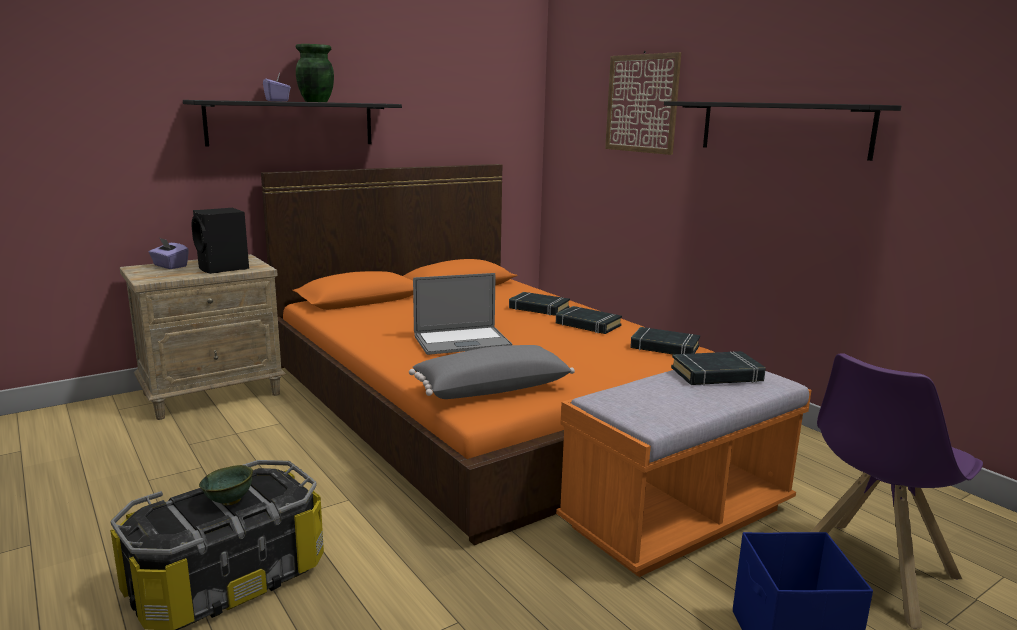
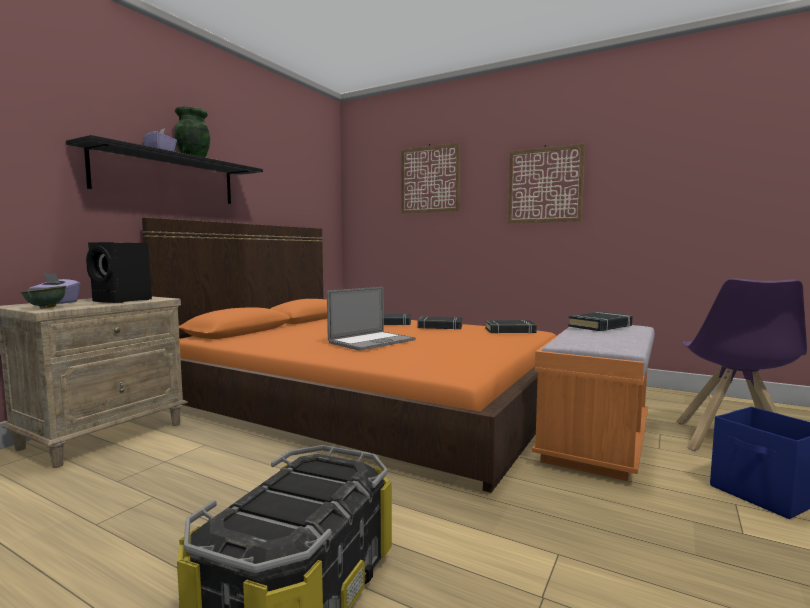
camera: 25 degrees left, 10 degrees down
(229, 502) = (307, 491): green bowl -> green bowl (46, 308)
(491, 388) = (445, 361): grey pillow -> none
(782, 128) = (545, 184): black shelf -> picture

